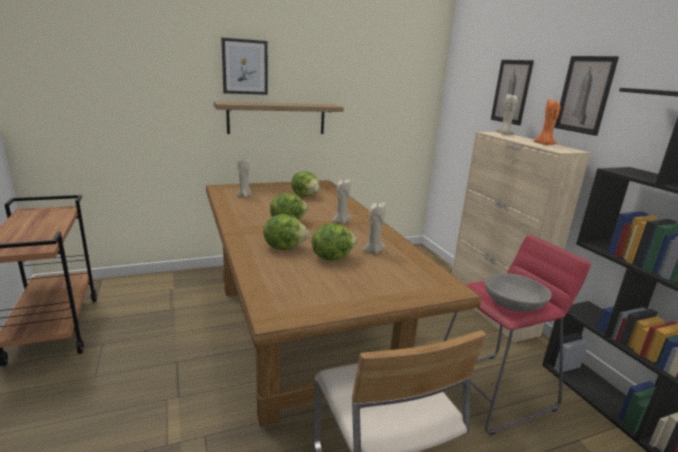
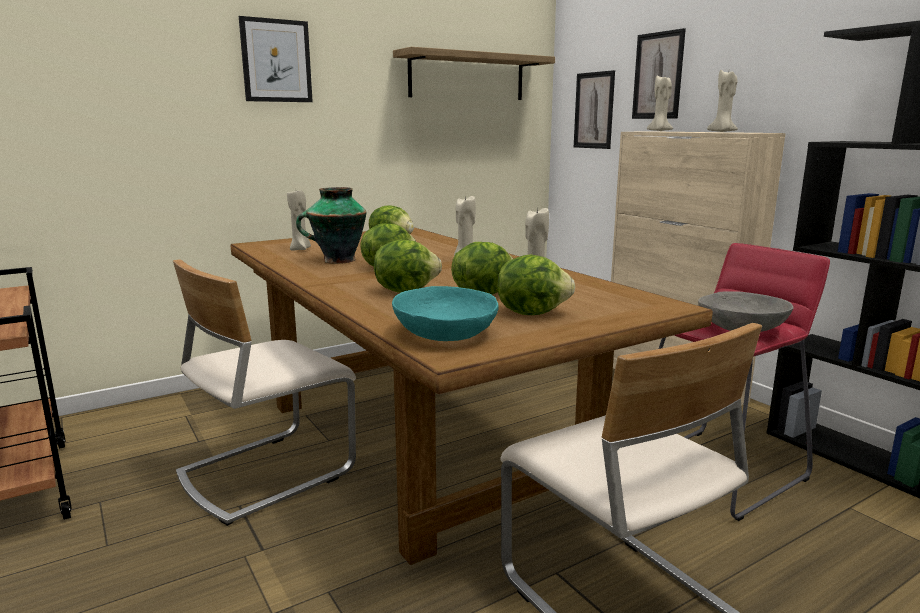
camera: 10 degrees left, 5 degrees down
(200, 340) = (266, 473): none -> beige chair
(260, 210) = (337, 260): none -> vase
(277, 118) = (328, 138): shelf -> shelf (467, 77)
(282, 296) = (445, 334): none -> turquoise bowl
(352, 282) = (532, 312): none -> lettuce
(544, 144) = (722, 132): orange candle -> beige candle
(584, 95) = (764, 61): picture -> picture (594, 110)

